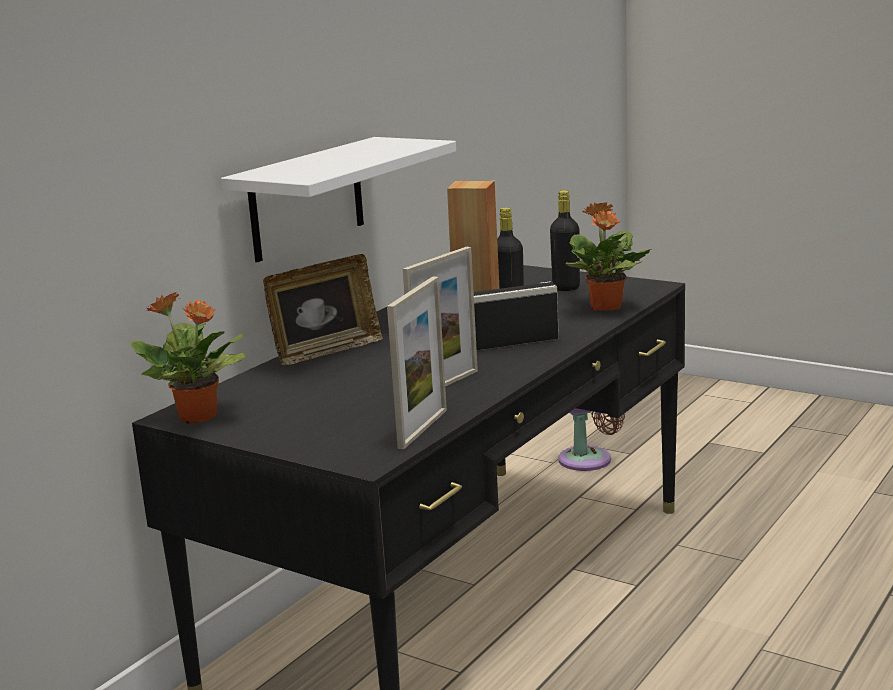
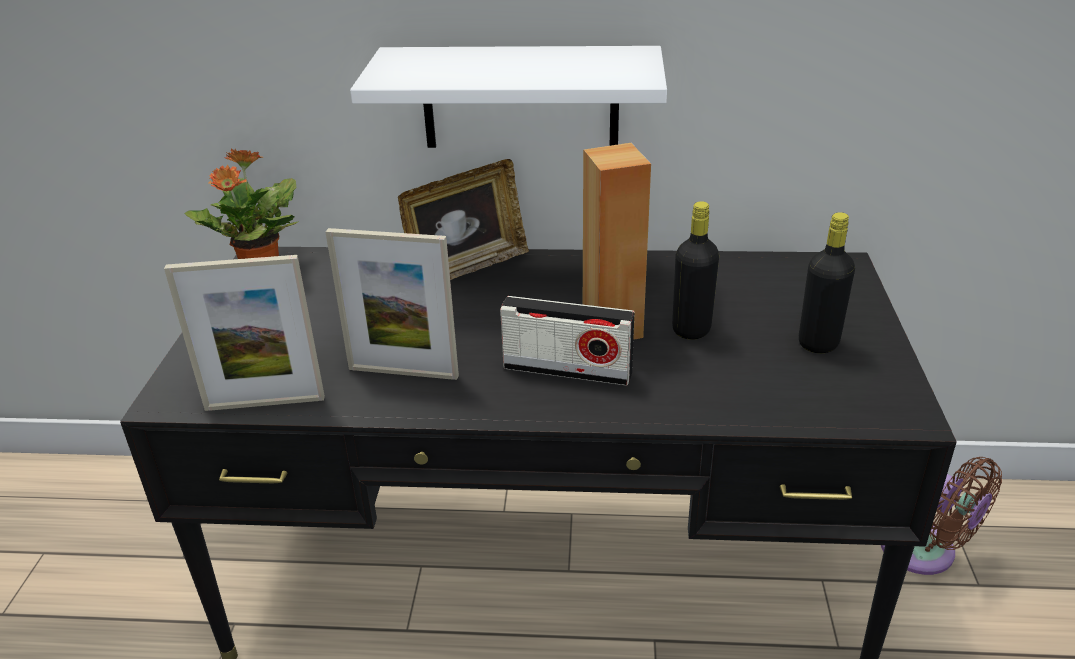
camera: 60 degrees right, 15 degrees up
(326, 351) = (467, 267): picture frame -> picture frame turned 60 degrees counterclockwise
(510, 343) = (567, 370): radio -> radio turned 150 degrees clockwise
(606, 307) = (766, 401): potted plant -> none

